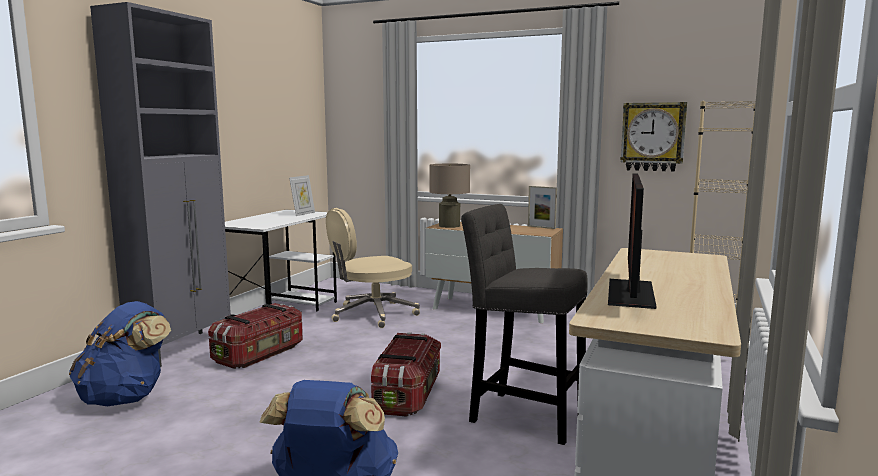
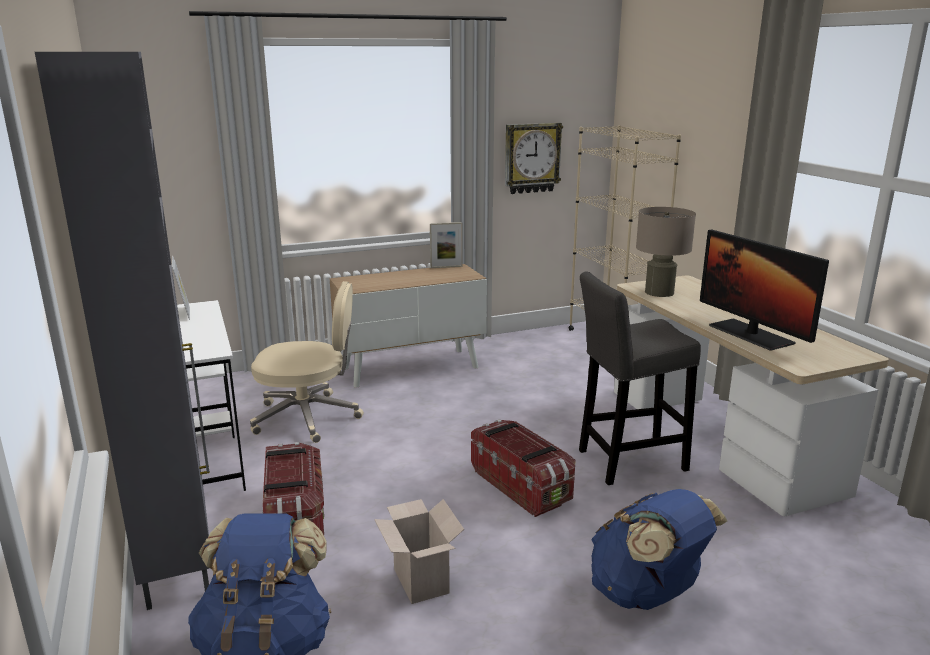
camera: 45 degrees left, 10 degrees up
(240, 408) = (418, 580): none -> cardboard box
(372, 314) = (309, 417): beige office chair -> beige office chair turned 105 degrees counterclockwise
(449, 226) = (359, 286): beige table lamp -> beige table lamp (659, 292)

